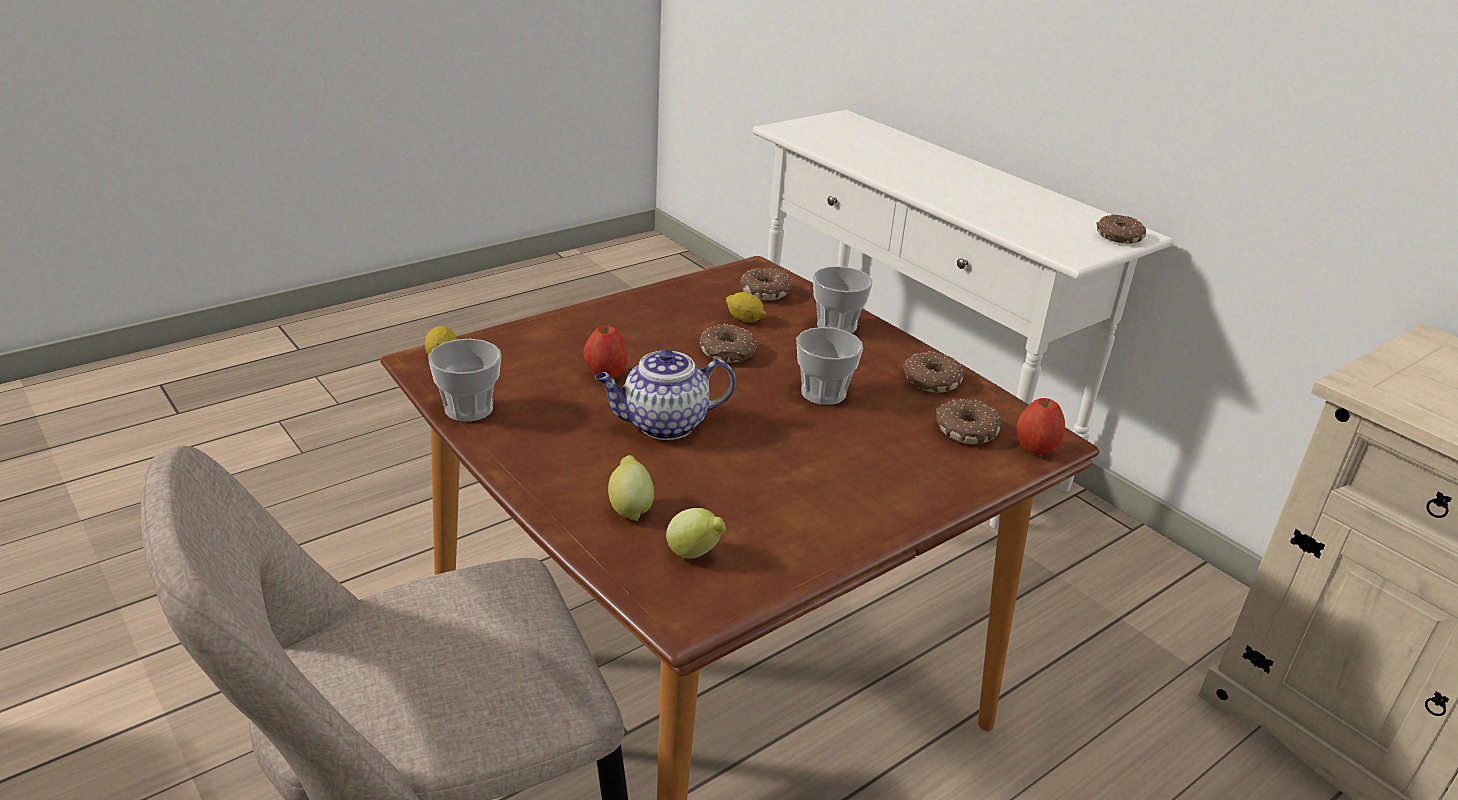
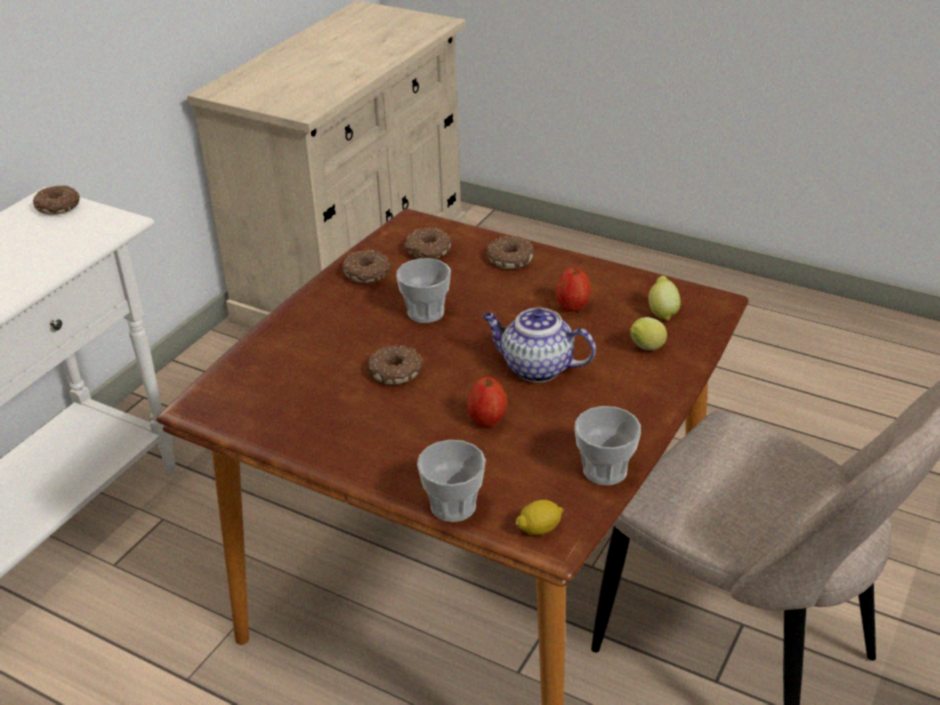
camera: 110 degrees left, 5 degrees up
(663, 425) = (535, 368): teapot -> teapot turned 150 degrees clockwise
(744, 319) = (324, 380): lemon -> none
(766, 292) = (254, 384): donut -> donut (509, 259)
(837, 325) = (301, 331): cup -> cup (453, 506)
(1035, 449) = (430, 225): apple -> apple (573, 307)

